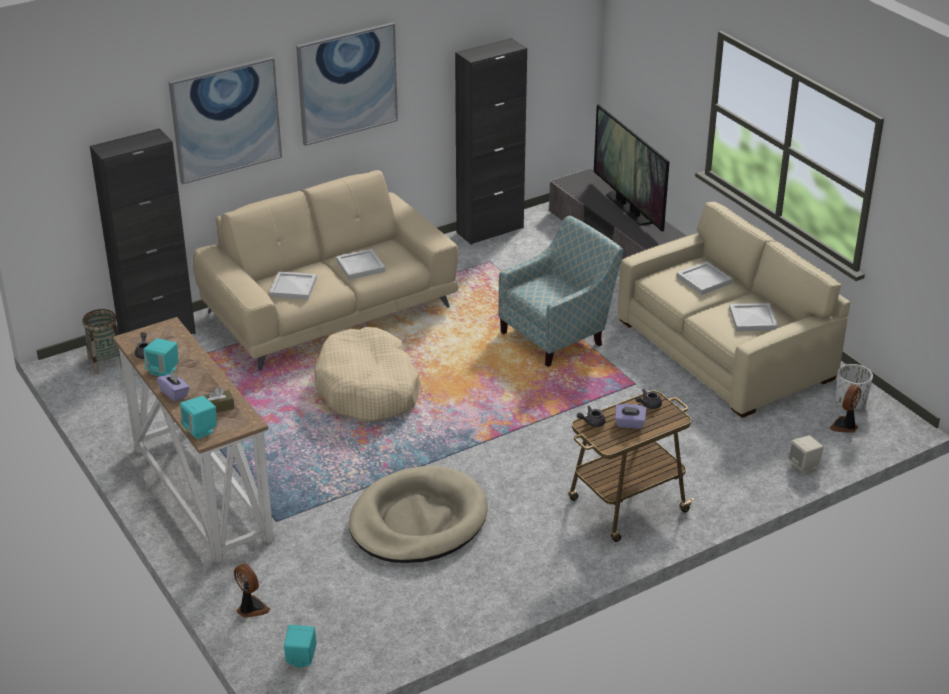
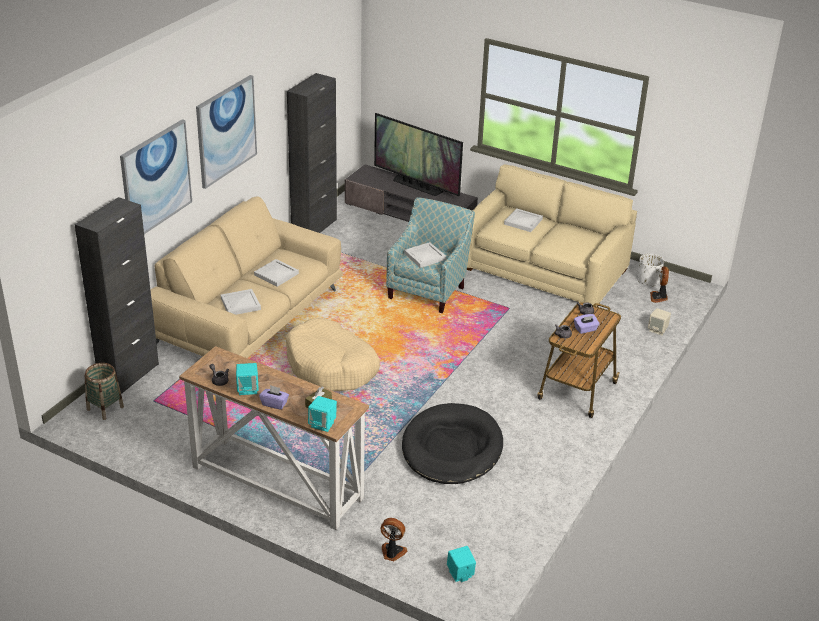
camera: 30 degrees left, 0 degrees up
(418, 521) = (452, 448): beige dog bed -> black dog bed
(752, 319) = (577, 240): white tray -> white tray (424, 257)

